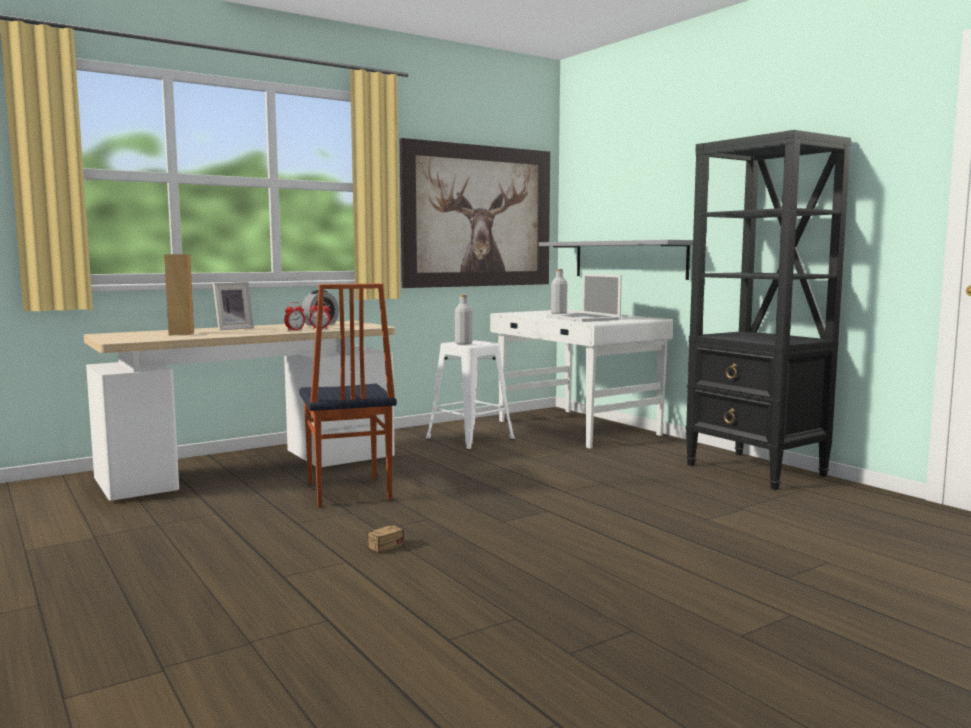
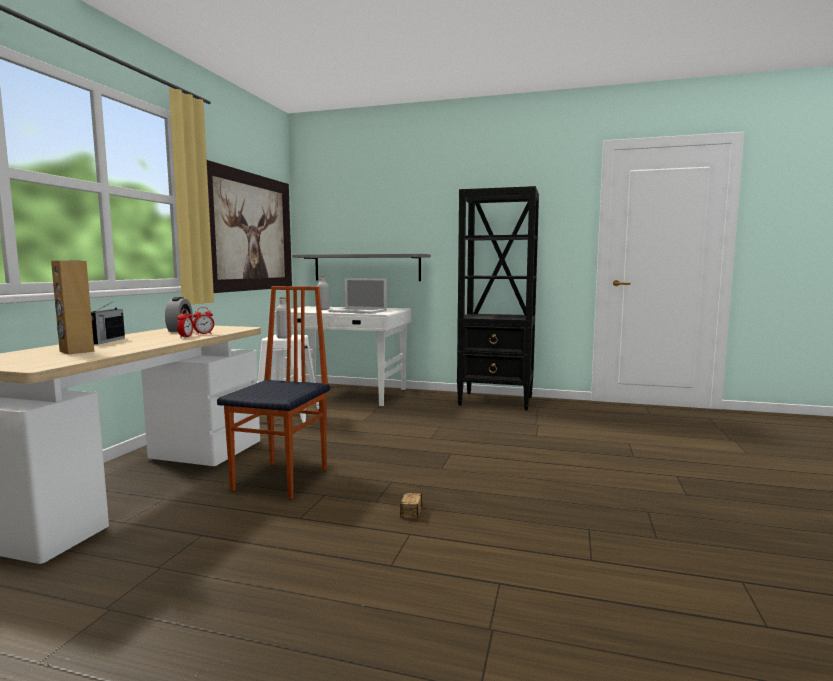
camera: 40 degrees left, 0 degrees up
(232, 328) = (106, 341): picture frame -> radio
(347, 491) = (282, 479): chair -> chair turned 105 degrees counterclockwise

